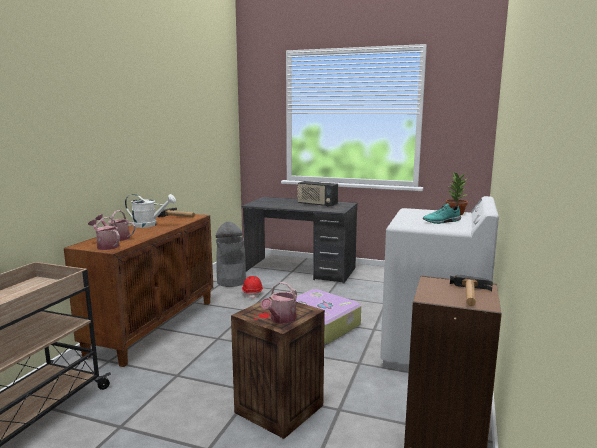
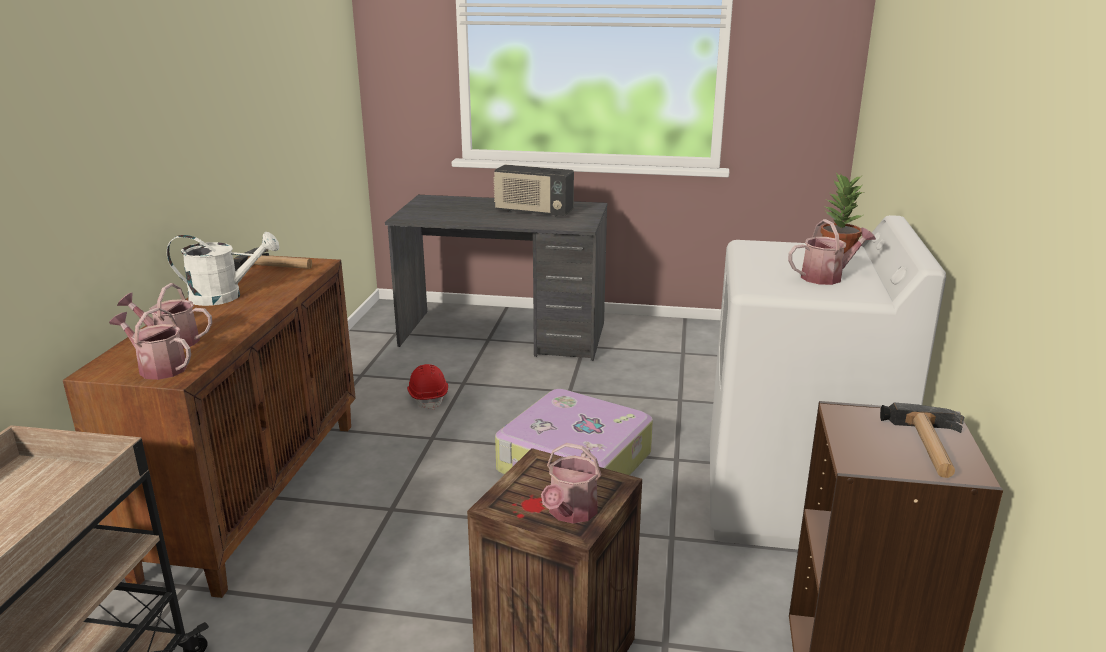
camera: 10 degrees left, 10 degrees up
(231, 281) = (378, 372): grey trash can -> none
(442, 222) = (827, 277): turquoise shoe -> watering can

